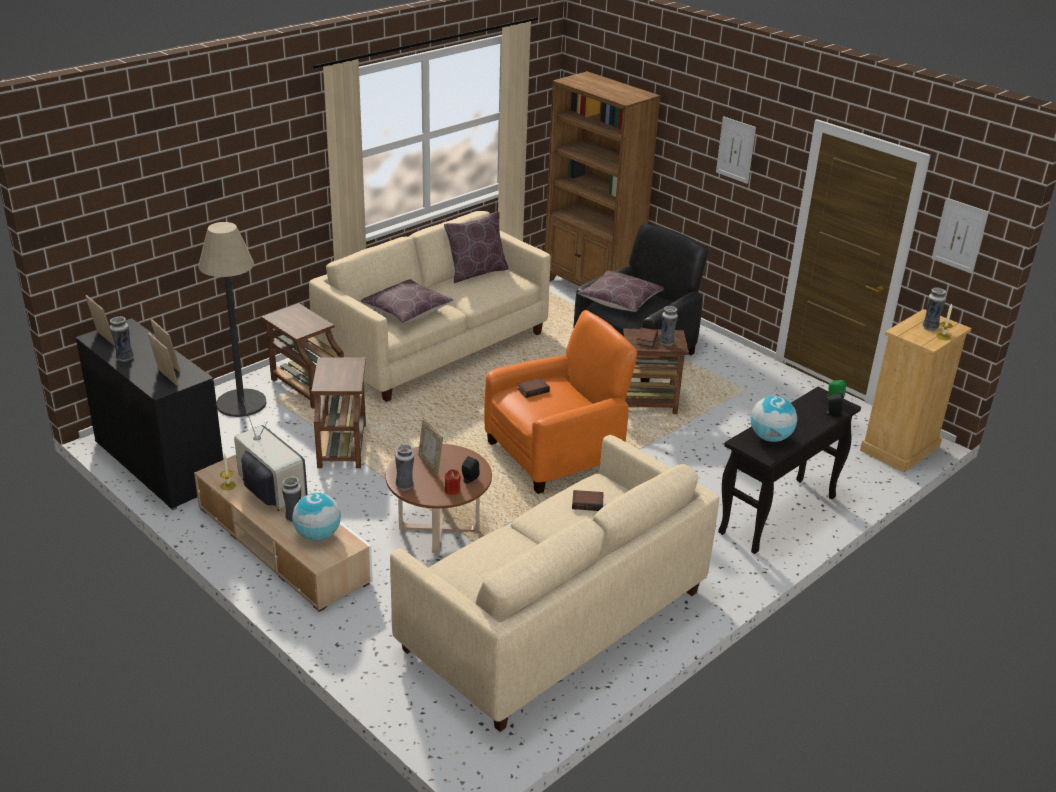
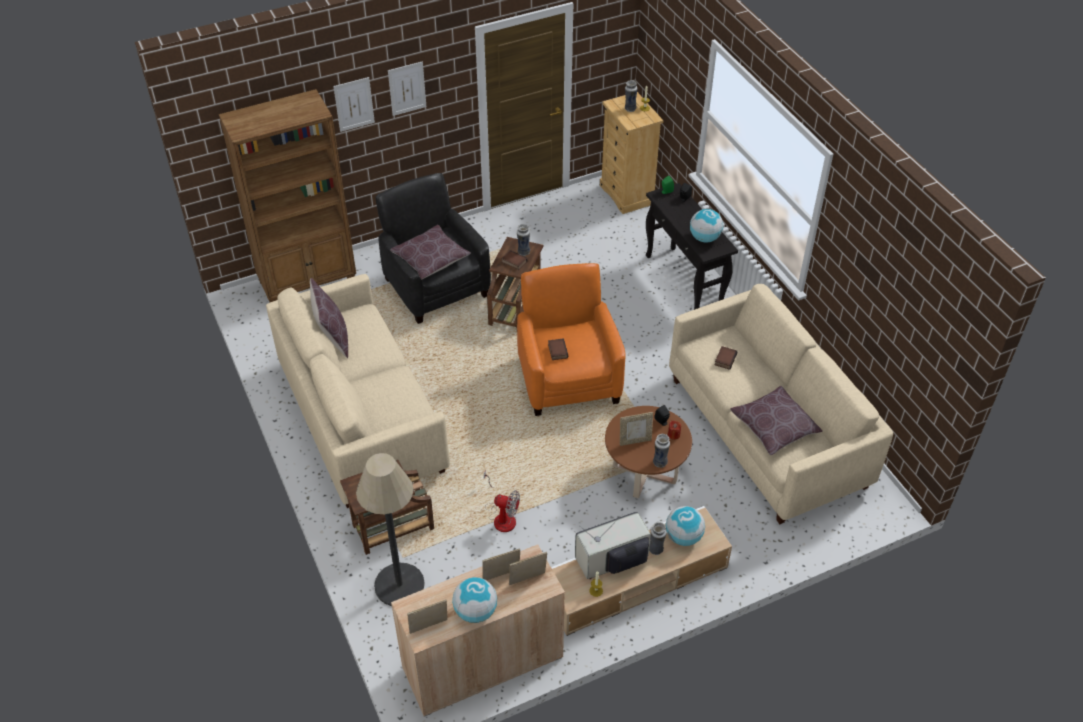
camera: 70 degrees left, 15 degrees up
(124, 358) = (475, 612): vase -> globe
(160, 464) = (482, 662): black cabinet -> beige cabinet
(342, 444) = (501, 516): brown side table -> fan
(407, 311) = (389, 402): brown pillow -> brown pillow (774, 427)
(959, 235) = (606, 41): picture -> picture (354, 104)

